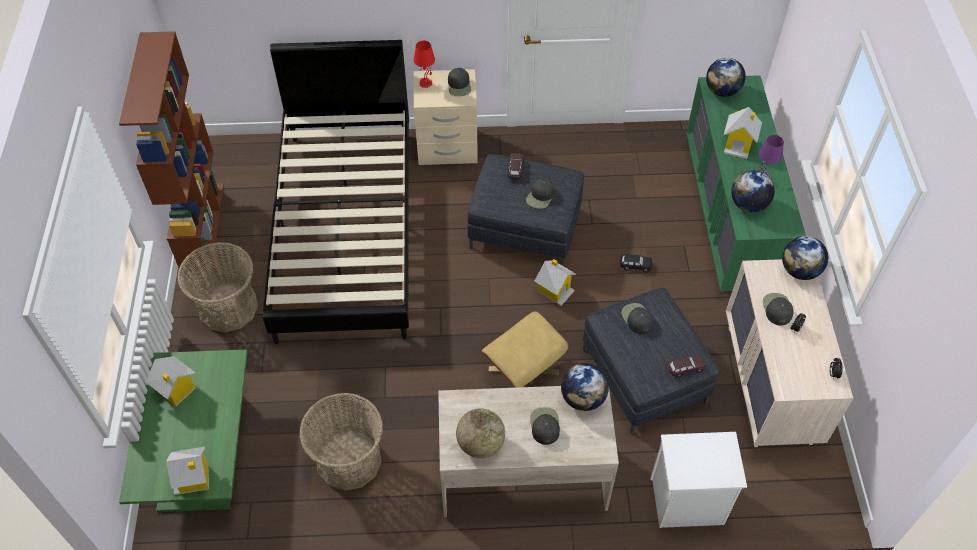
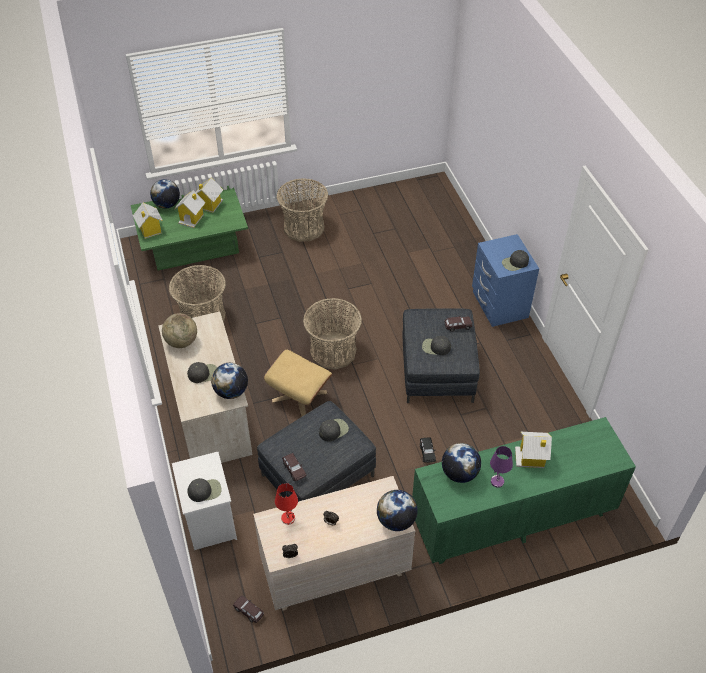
camera: 75 degrees right, 5 degrees down
(202, 226) = (365, 196): brown bookcase -> none
(346, 230) = (392, 267): black bed -> none
(426, 83) = (507, 243): red table lamp -> red table lamp (288, 518)
(447, 148) = (499, 305): beige nightstand -> blue nightstand
(462, 321) = (333, 351): none -> basket
(555, 290) = (381, 402): toy house -> toy house (192, 218)
(722, 91) = (596, 437): globe -> globe (167, 205)
(777, 309) = (347, 506): black cap -> black cap (205, 490)
(810, 478) = (249, 611): none -> brown toy car

